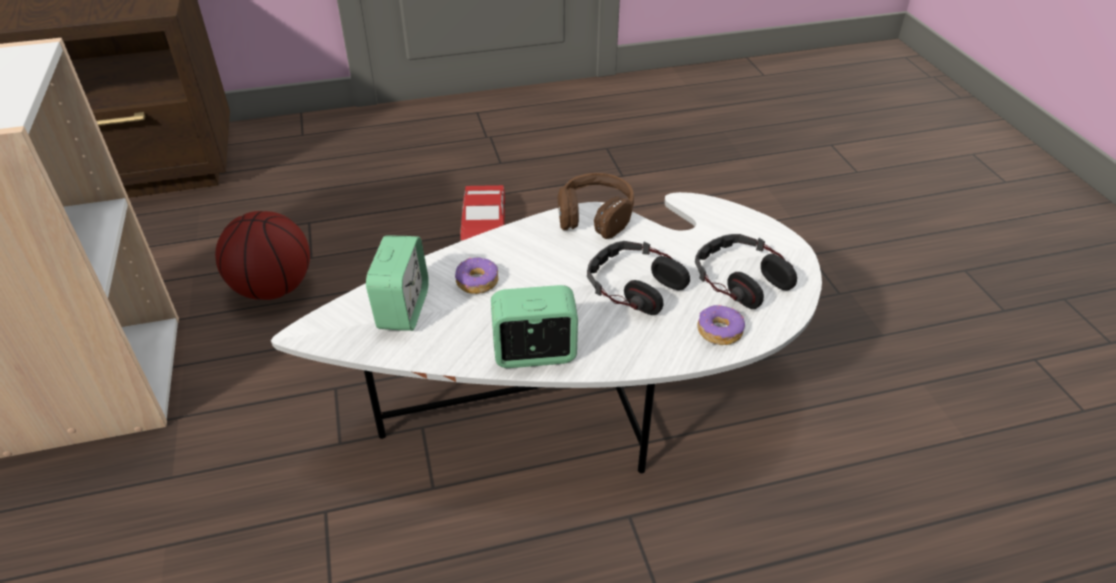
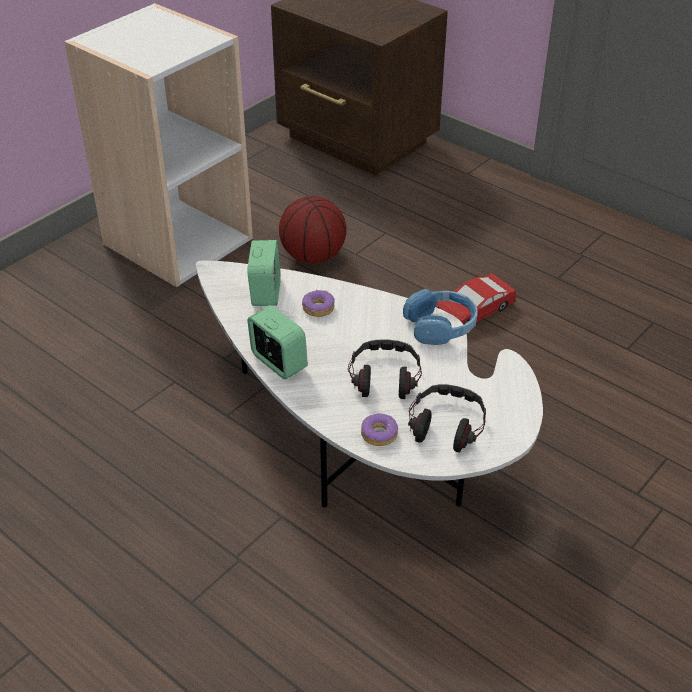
camera: 55 degrees right, 0 degrees up
(403, 309) = (265, 292): alarm clock -> alarm clock turned 60 degrees counterclockwise
(595, 216) = (441, 326): brown headphones -> blue headphones

